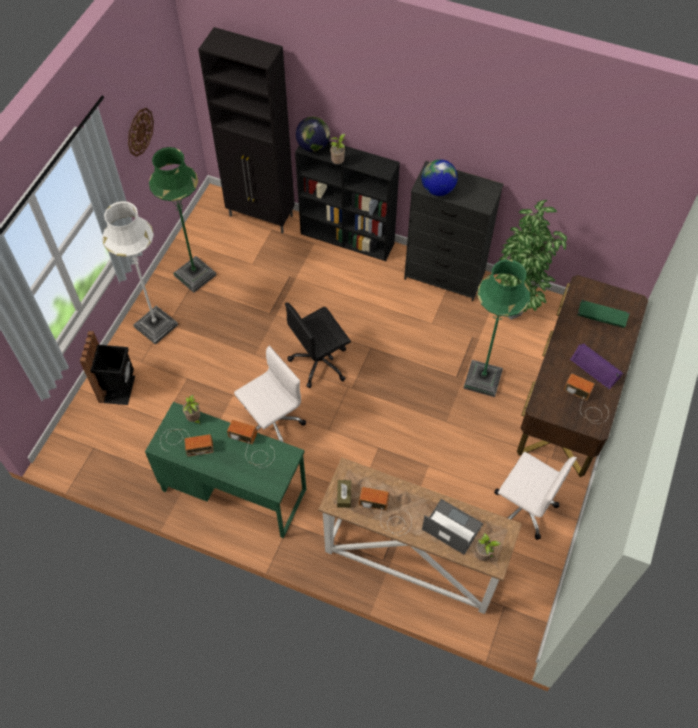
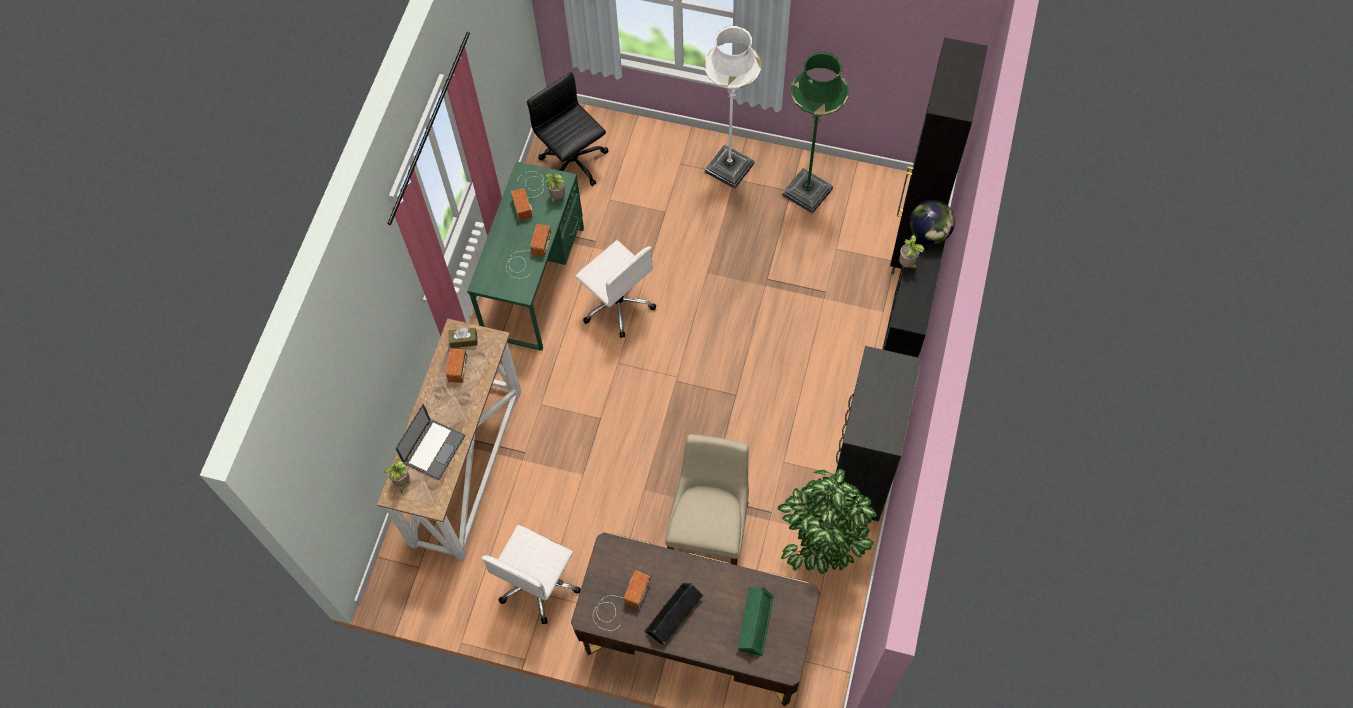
camera: 85 degrees right, 5 degrees up
(119, 389) = (643, 151): black trash can -> none
(140, 132) = (864, 34): wall clock -> none
(320, 362) = (706, 342): black office chair -> black office chair (574, 165)
(437, 190) = (873, 376): globe -> none
(483, 379) = (709, 528): green floor lamp -> beige chair
(596, 367) = (674, 615): purple speaker -> black speaker

